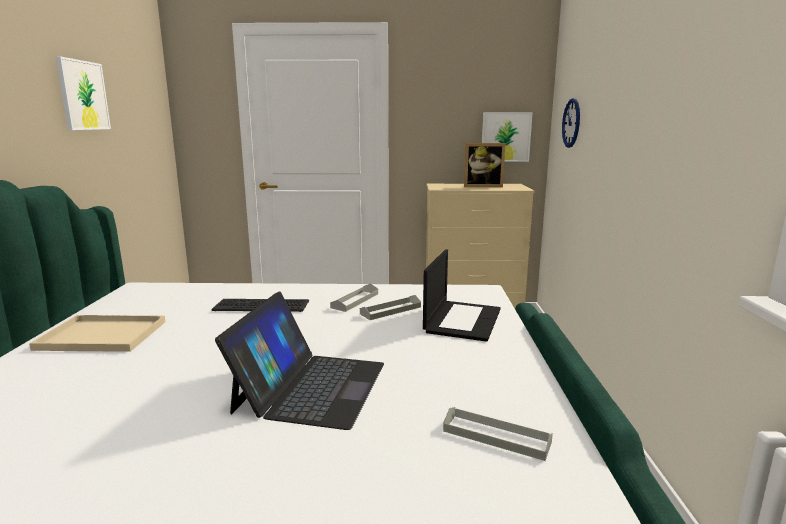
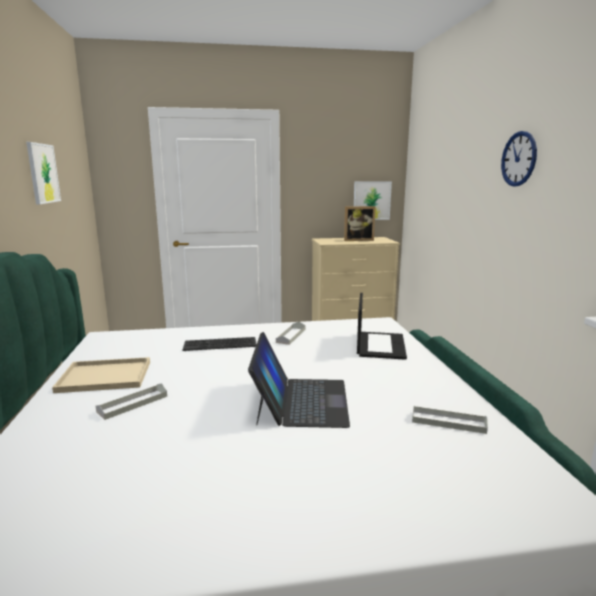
camera: 10 degrees left, 0 degrees up
(390, 310) = (323, 341): grey tray -> grey tray (133, 404)
(571, 123) = (427, 191): wall clock -> wall clock (519, 159)

